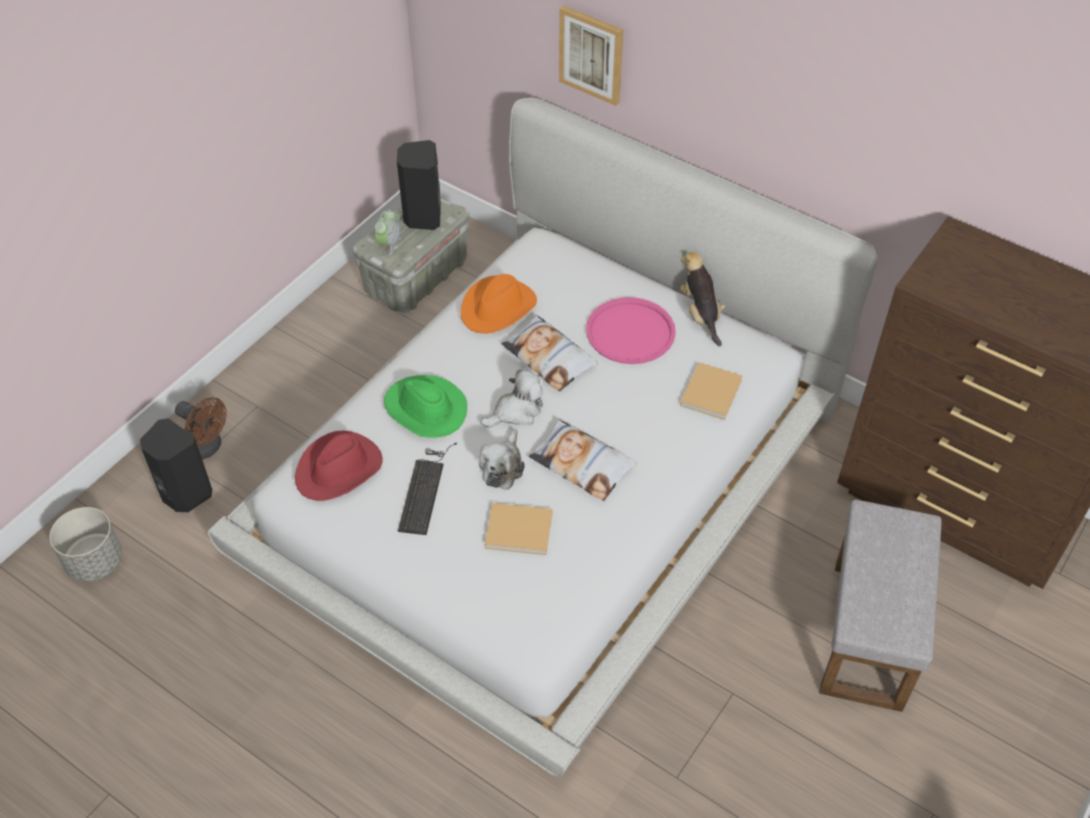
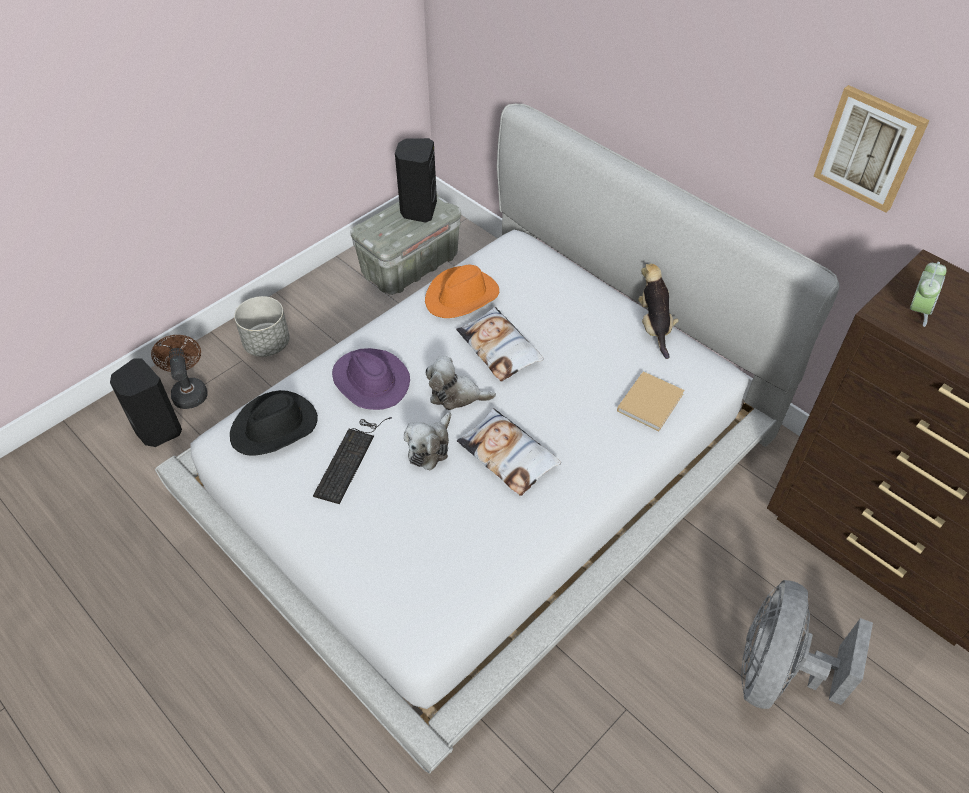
camera: 10 degrees right, 0 degrees up
(95, 562) = (62, 480): grey planter -> grey planter (267, 344)
(207, 448) = (189, 391): brown fan -> brown fan turned 150 degrees counterclockwise
(339, 469) = (275, 427): red hat -> black hat
(388, 244) = (382, 230): alarm clock -> alarm clock (917, 310)
(425, 409) = (370, 381): green hat -> purple hat
(516, 411) = (456, 395): plush toy -> plush toy turned 150 degrees counterclockwise
(521, 531) = (432, 514): beige book -> none
(591, 54) = (580, 62): picture -> picture (869, 148)
(630, 332) = (582, 334): pink tray -> none
(869, 636) = (776, 671): grey ottoman -> grey fan

